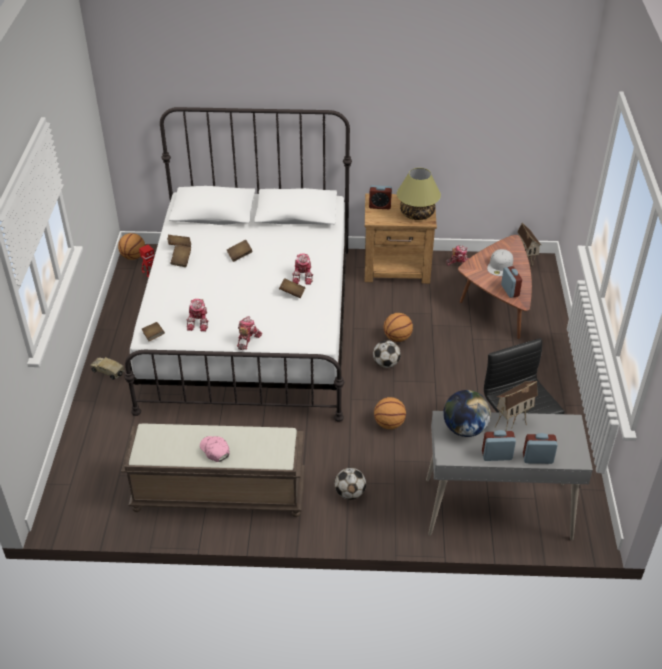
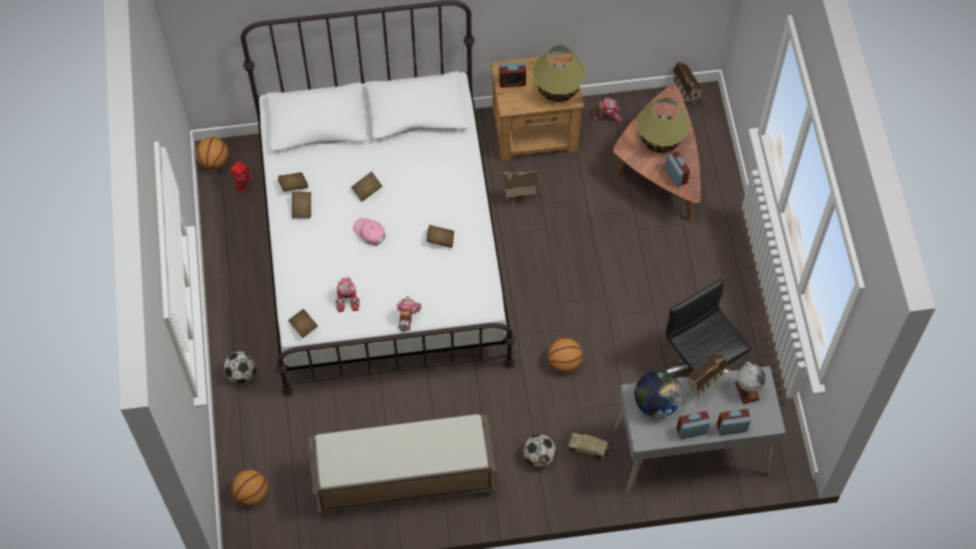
camera: 10 degrees left, 20 degrees up
(109, 372) = (239, 340): toy truck -> toy truck (588, 448)
(215, 450) = (404, 456): pink cap -> pink cap (369, 233)
(303, 276) = (447, 211): toy robot -> none
(375, 308) = (520, 199): none -> toy house
(386, 364) = (547, 280): football -> football (241, 374)
(397, 338) = (553, 240): basketball -> basketball (251, 493)
(500, 266) = (661, 139): white cap -> table lamp
(556, 430) = (747, 390): none -> globe

